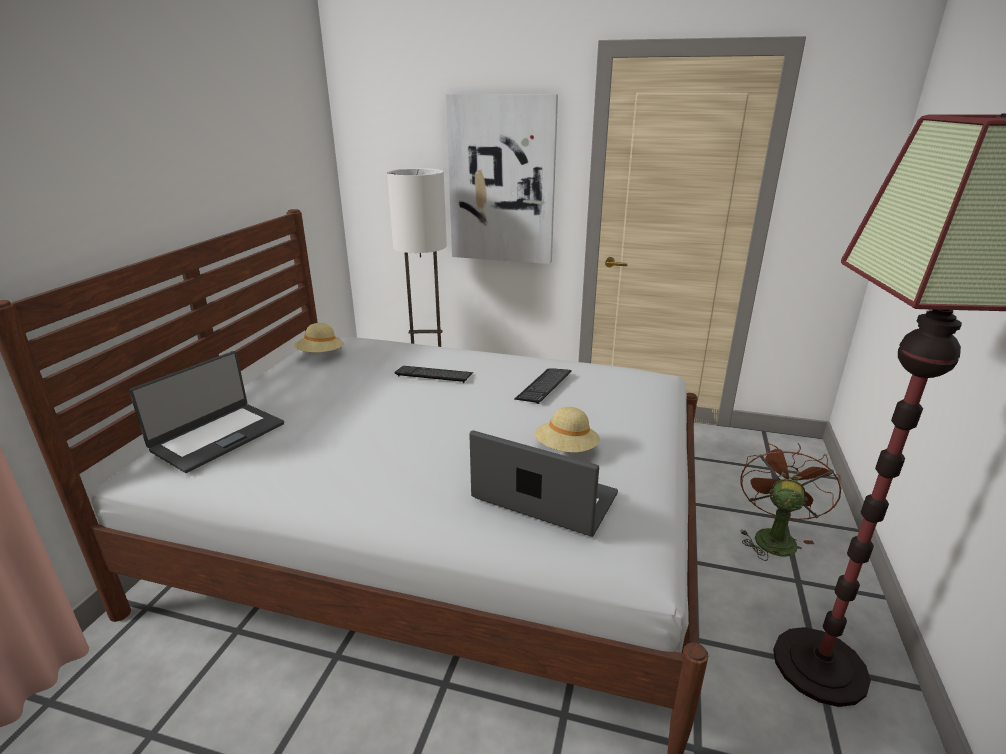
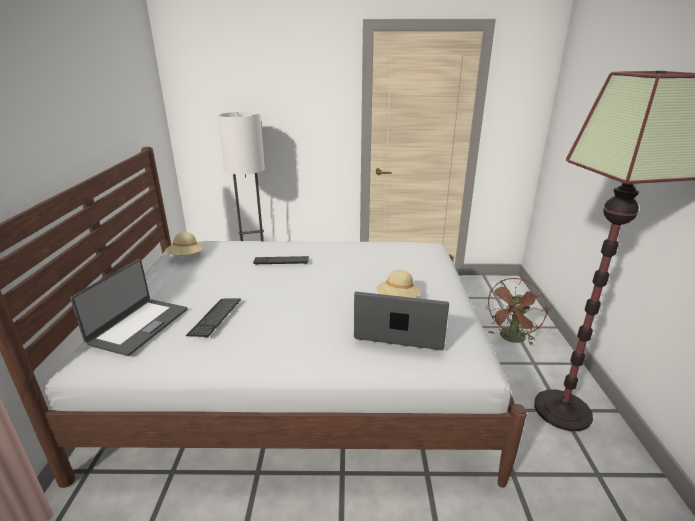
camera: 15 degrees left, 0 degrees up
(502, 181) = (298, 118): picture -> none
(544, 386) = (362, 260): keyboard -> keyboard (215, 318)
(773, 536) = (511, 339): brown fan -> brown fan turned 150 degrees counterclockwise

